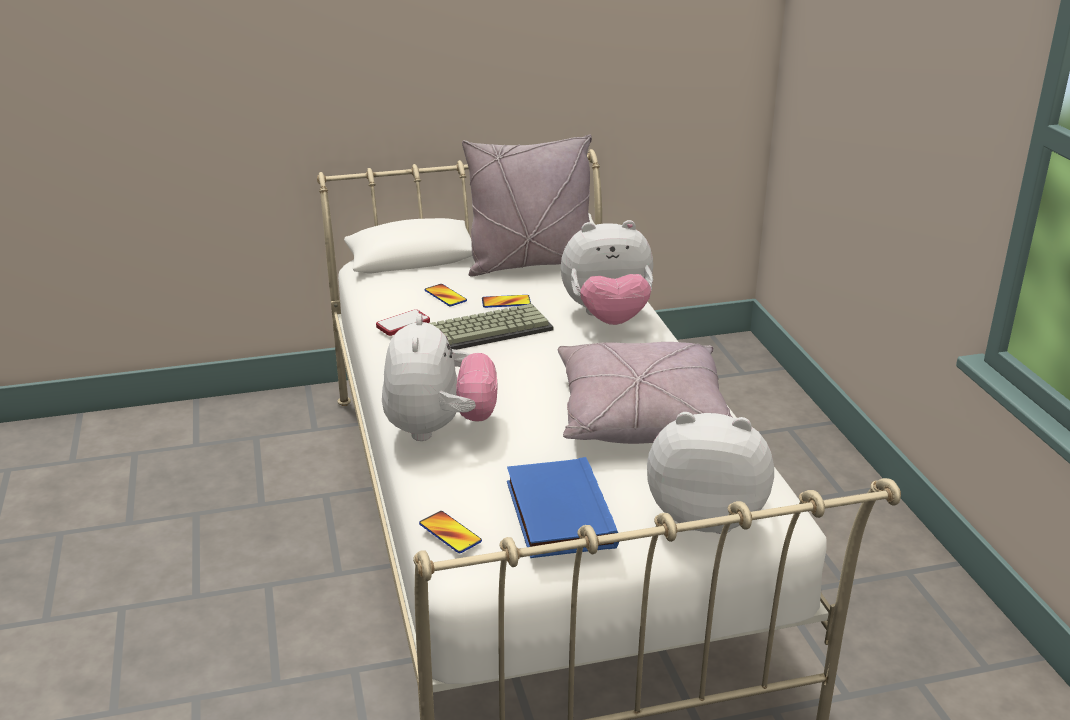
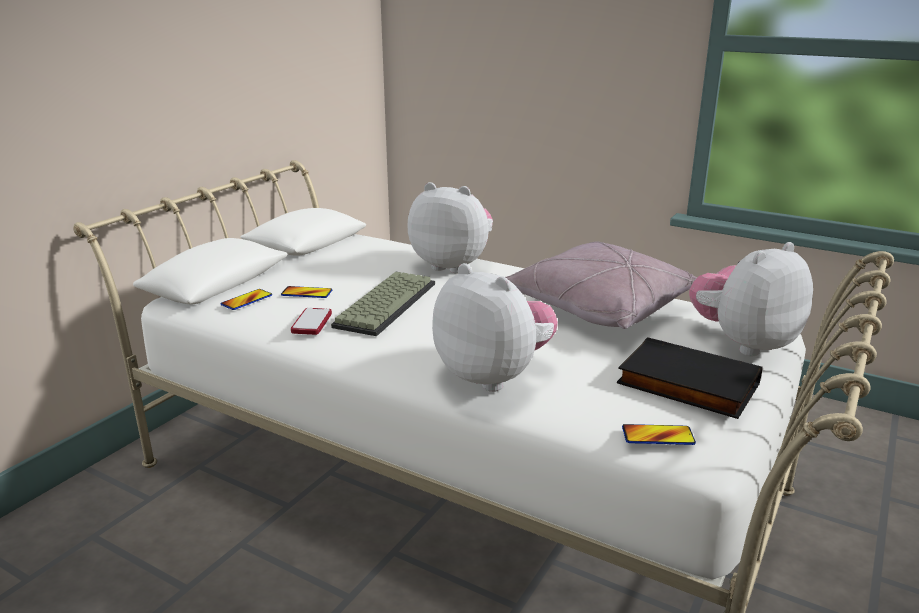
camera: 45 degrees left, 5 degrees down
(506, 302) = (363, 281): phone -> phone (247, 300)
(531, 264) = (329, 254): purple pillow -> none
(556, 514) = (686, 385): blue book -> black book
(607, 318) = (453, 265): plush toy -> plush toy turned 105 degrees counterclockwise

